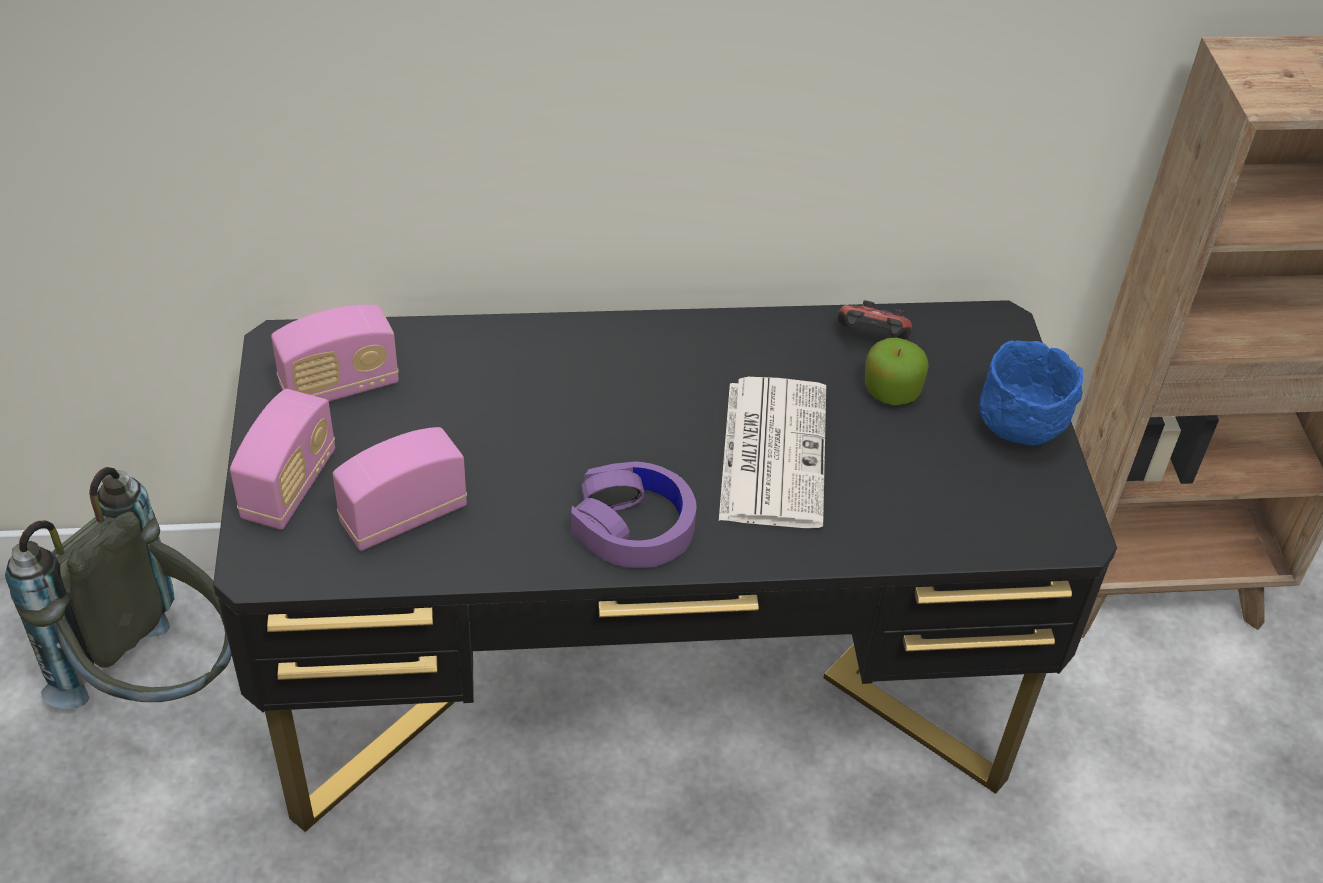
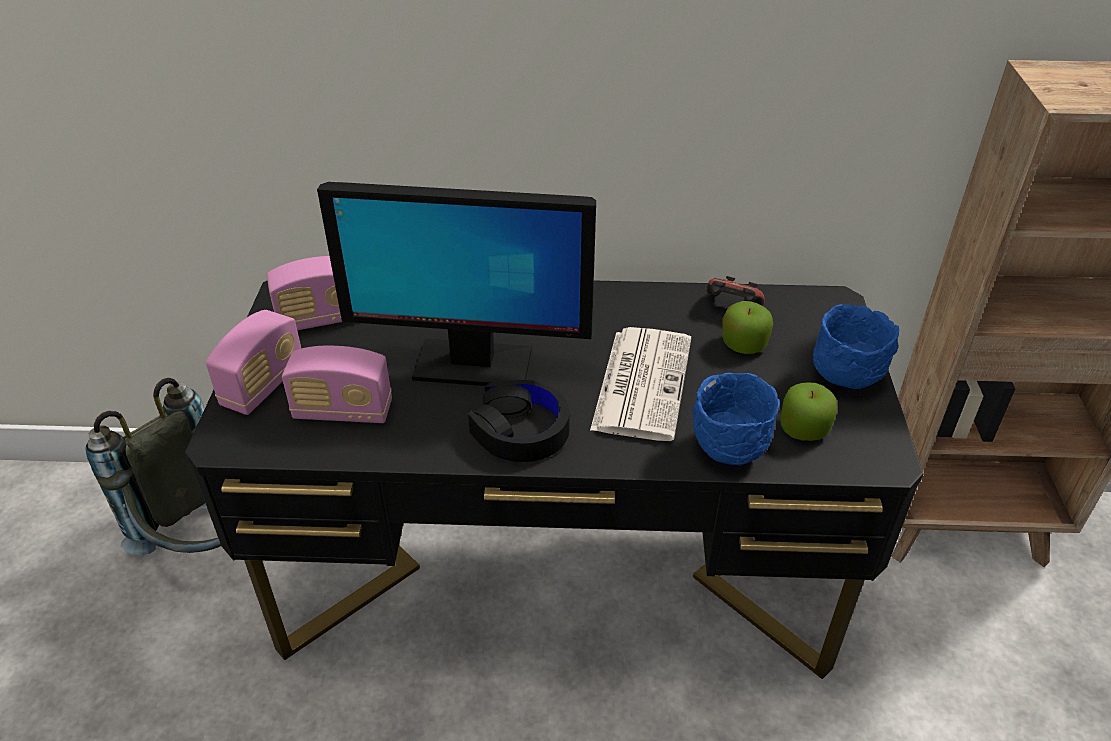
camera: 10 degrees right, 5 degrees down
(403, 516) = (343, 411): radio -> radio turned 150 degrees counterclockwise
(553, 440) = (471, 364): none -> monitor
(633, 526) = (520, 430): purple headphones -> black headphones
(887, 535) = (727, 450): none -> blue bowl
(975, 500) = (804, 429): none -> apple

